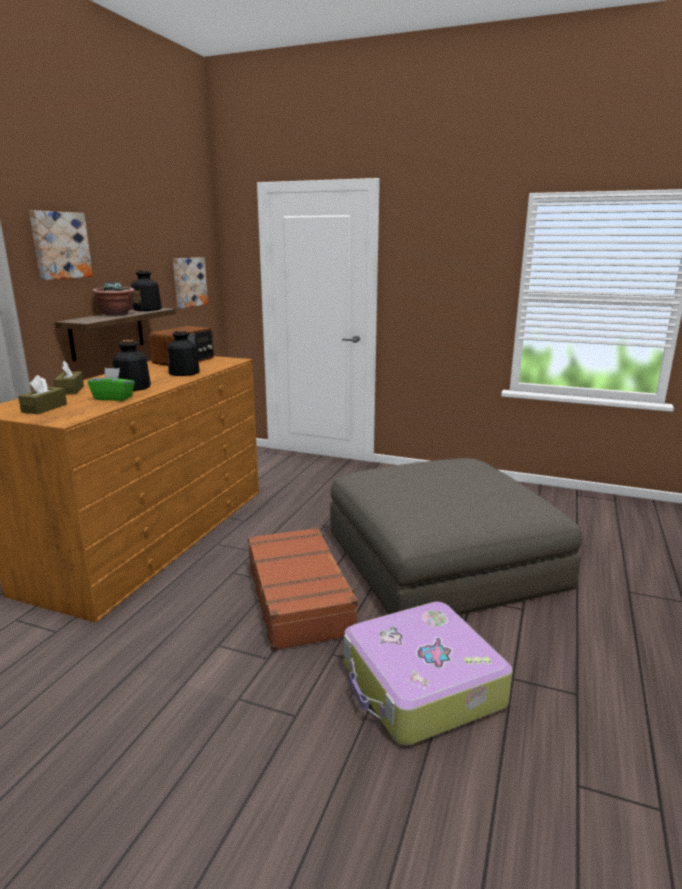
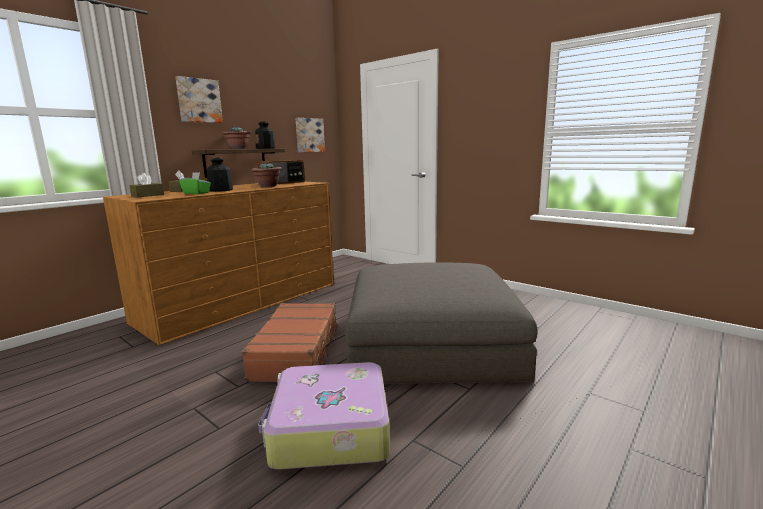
camera: 20 degrees right, 5 degrees down
(184, 373) = (268, 186): bottle -> potted plant

